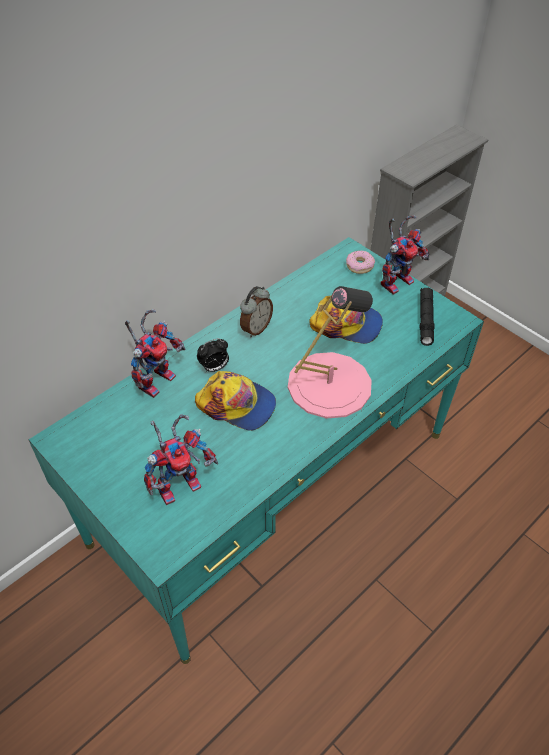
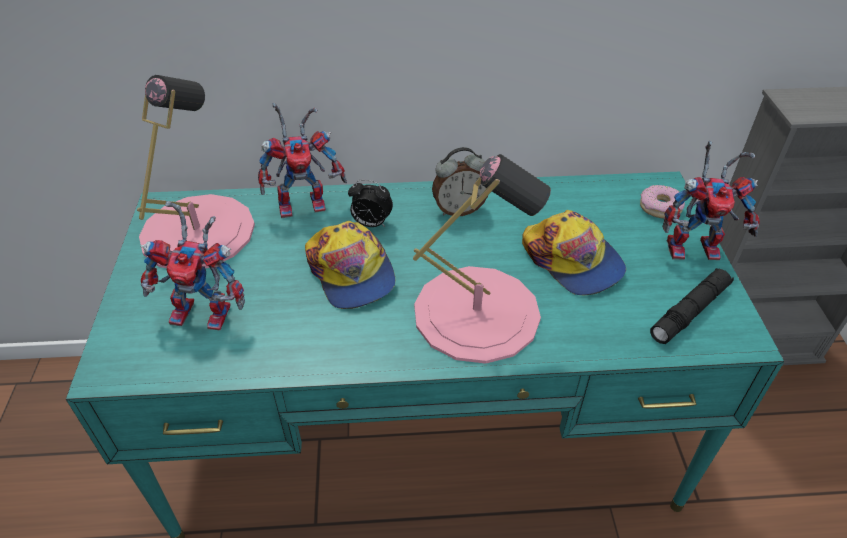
camera: 40 degrees right, 5 degrees down
(107, 440) = (197, 231): none -> pink table lamp

